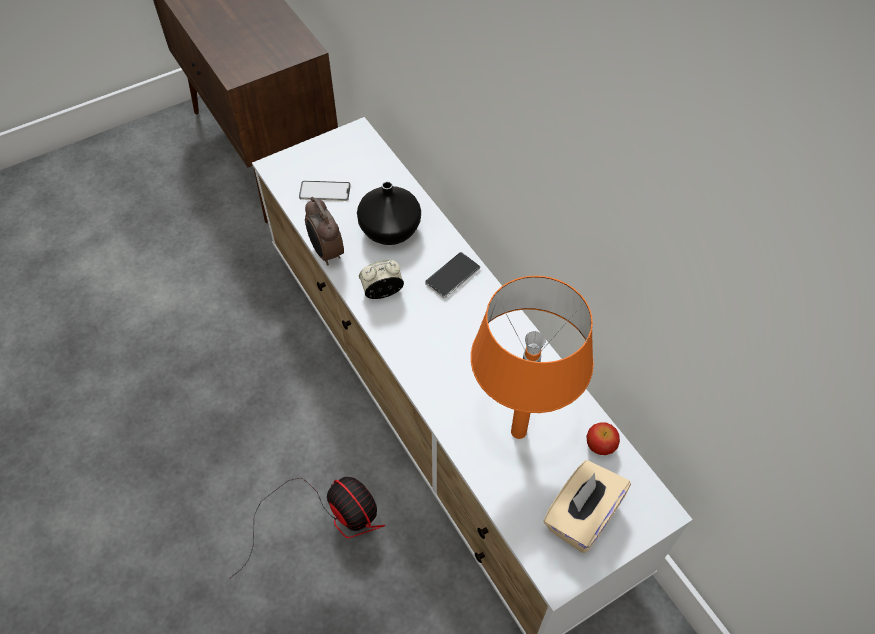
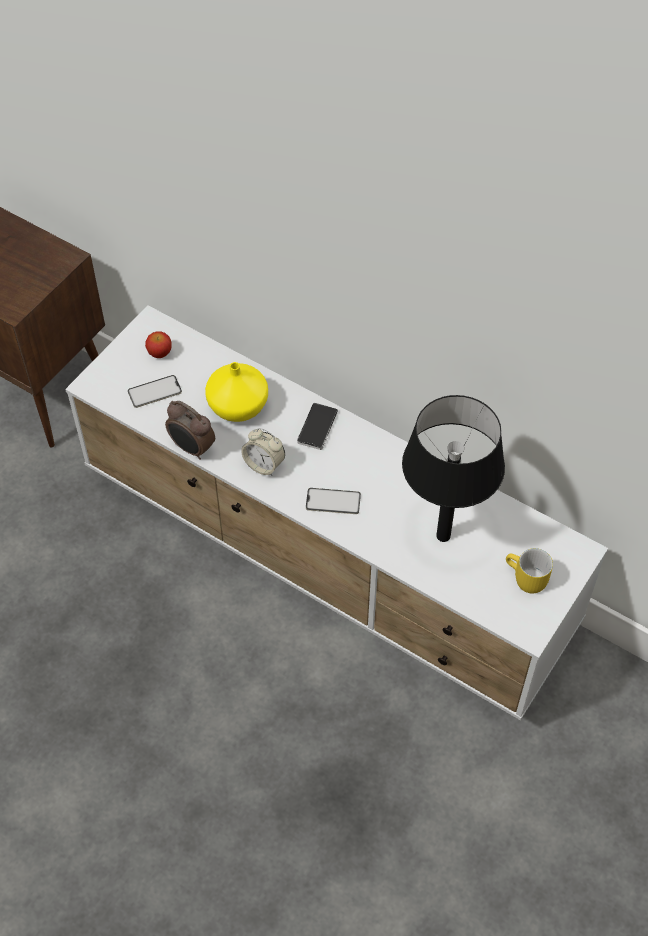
camera: 25 degrees left, 0 degrees up
(326, 517) = (275, 698): fan -> none
(382, 292) = (264, 465): alarm clock -> alarm clock turned 105 degrees counterclockwise
(390, 231) = (239, 407): black vase -> yellow vase
(427, 352) = (333, 501): none -> phone
(517, 431) = (442, 536): orange table lamp -> black table lamp
(581, 516) = (525, 580): beige tissue box -> yellow mug
(600, 446) = (513, 521): apple -> apple (160, 353)

